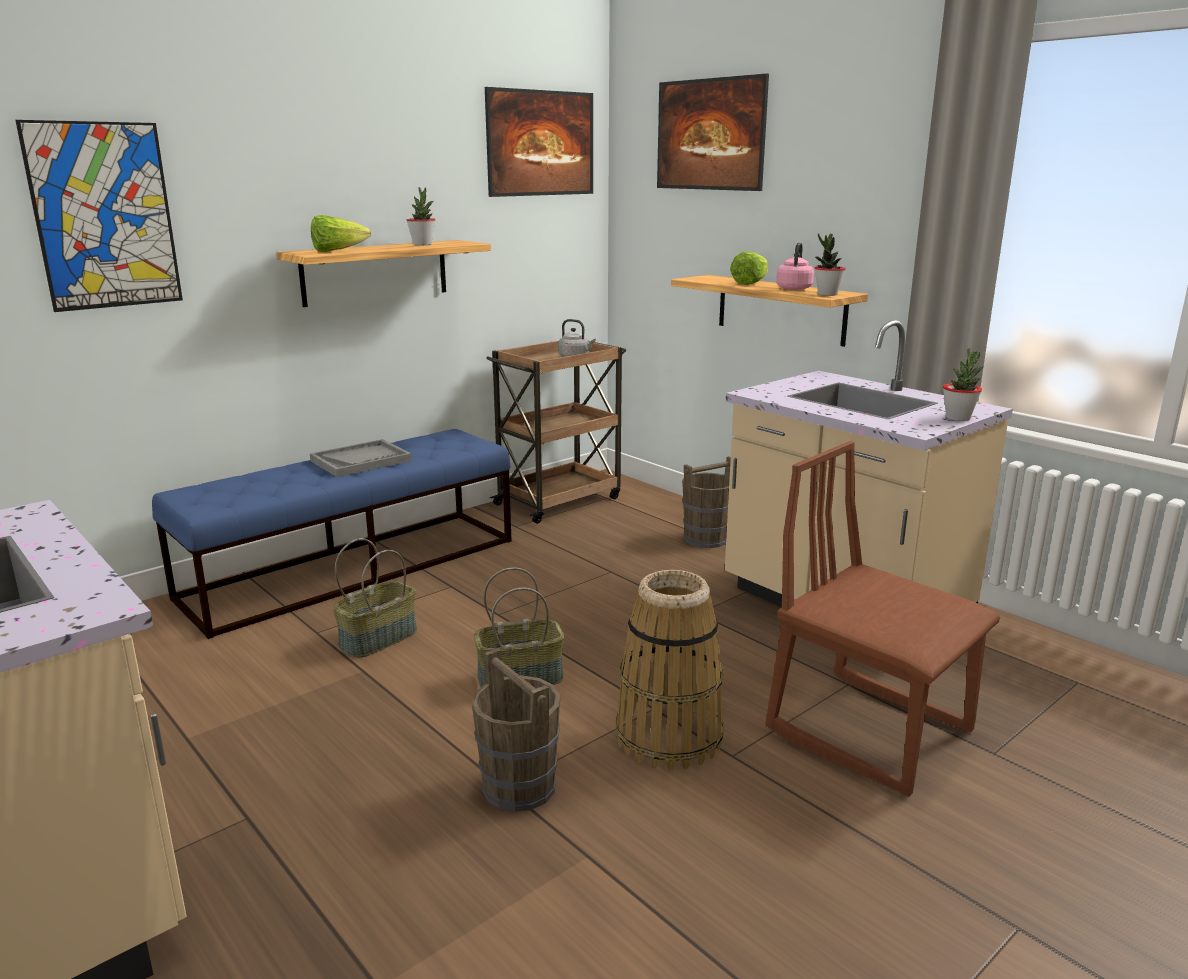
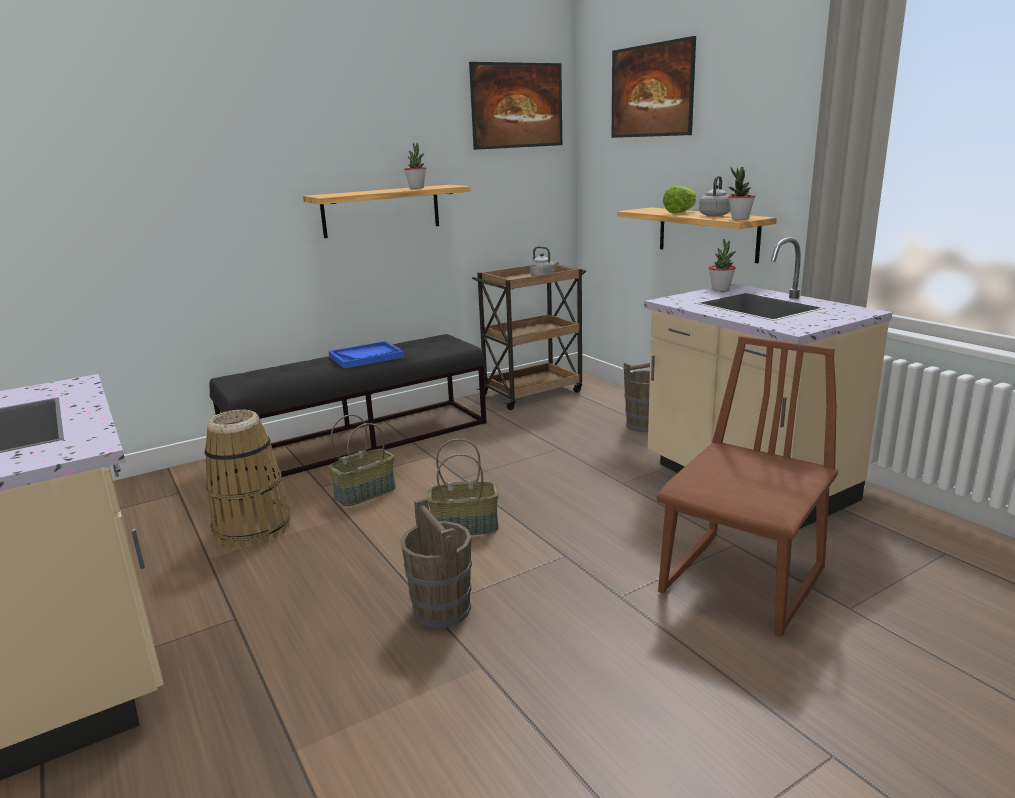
camera: 10 degrees right, 0 degrees up
(104, 216) = (172, 171): picture -> none
(337, 251) = (346, 194): lettuce -> none
(353, 568) = (361, 440): blue bench -> black bench
(361, 461) = (366, 357): grey tray -> blue tray
(669, 737) = (572, 578): basket -> basket (253, 528)
(794, 288) = (715, 215): pink kettle -> grey kettle
(870, 730) = (744, 582): brown chair -> brown chair turned 75 degrees clockwise
(958, 418) = (837, 319): potted plant -> potted plant (720, 289)

